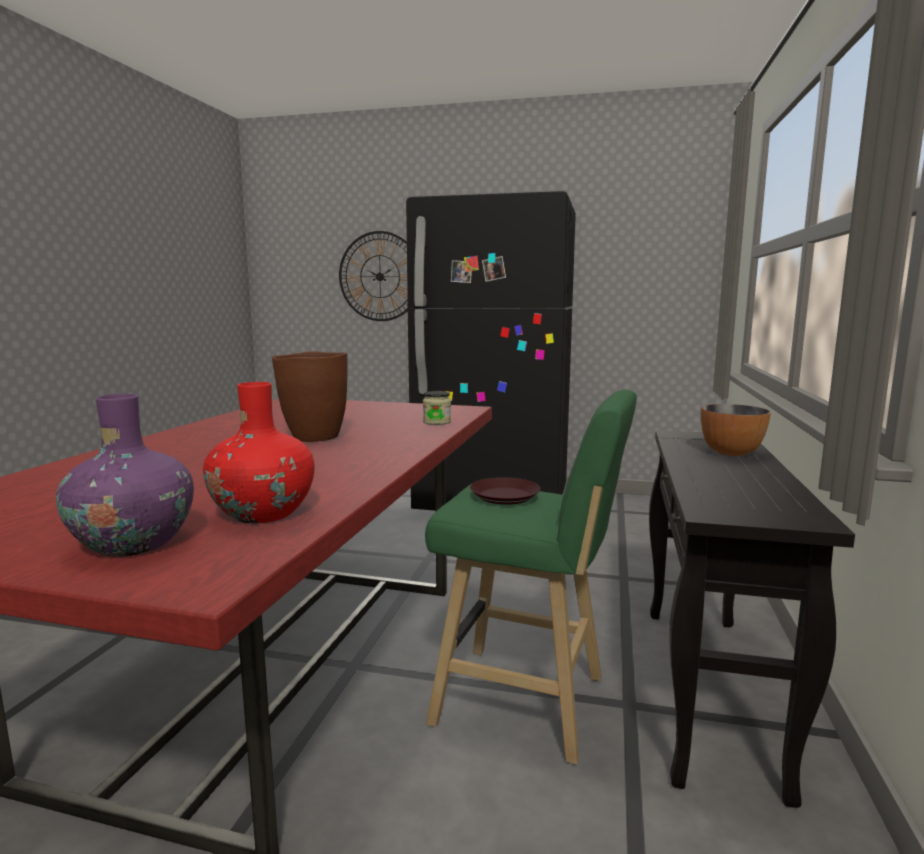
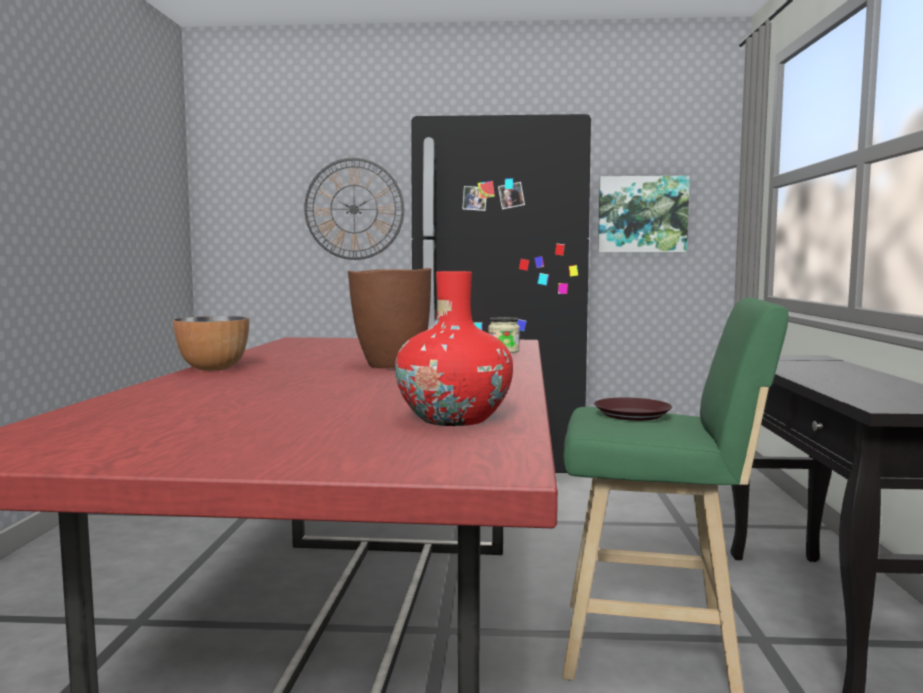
camera: 10 degrees left, 5 degrees down
(134, 543) = (356, 445): purple vase -> none
(637, 280) = (642, 214): none -> picture
(730, 453) = (829, 368): bowl -> bowl (213, 368)

